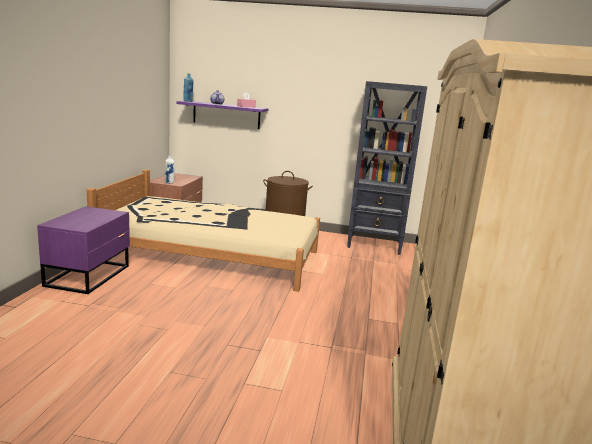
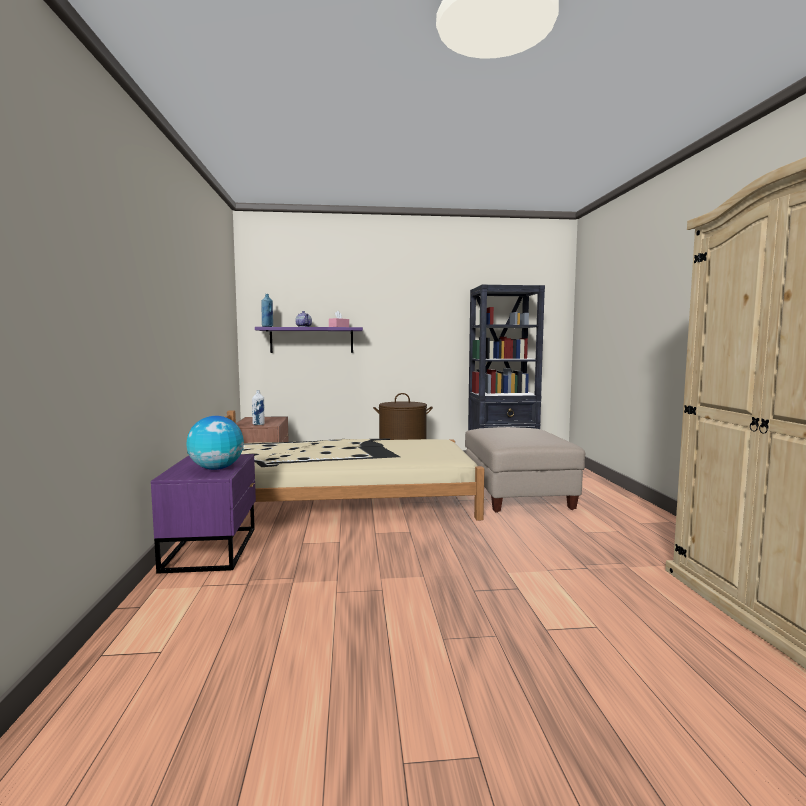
camera: 15 degrees left, 10 degrees down
(87, 222) = (216, 469): none -> globe
(353, 275) = (517, 495): none -> beige ottoman

